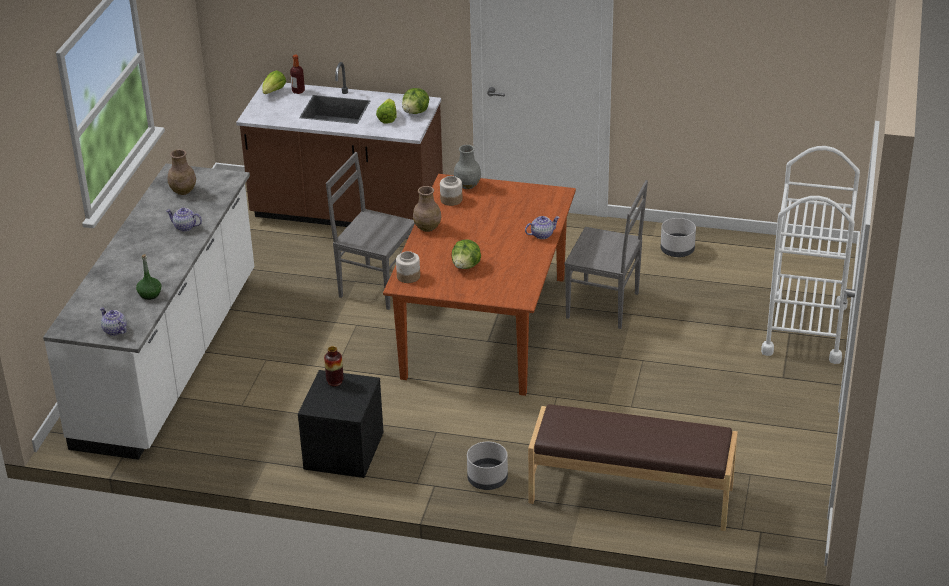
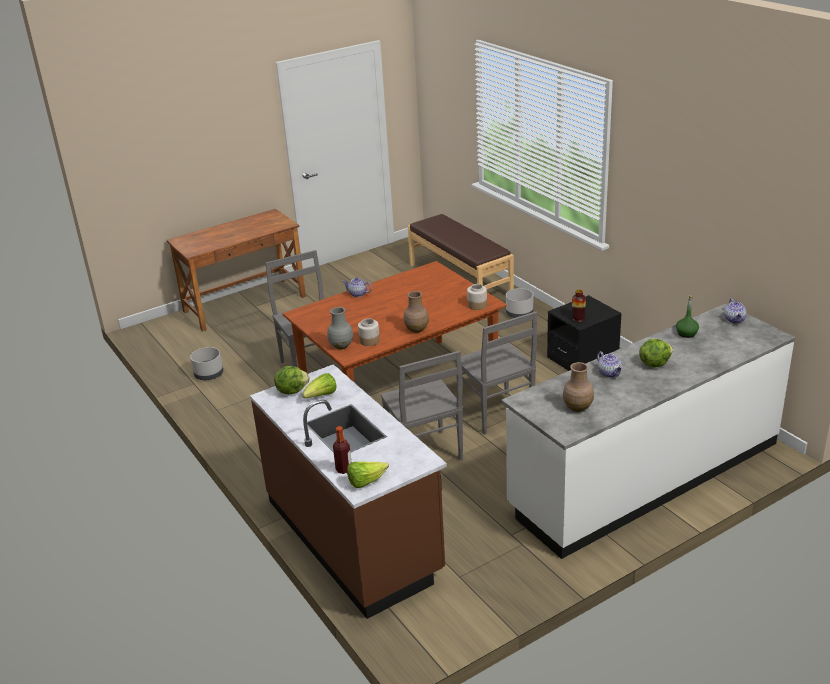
camera: 135 degrees left, 5 degrees down
(359, 348) = (497, 414): none -> grey chair
(466, 266) = (433, 296): lettuce -> lettuce (654, 363)
(805, 329) = (244, 304): white cart -> brown desk

